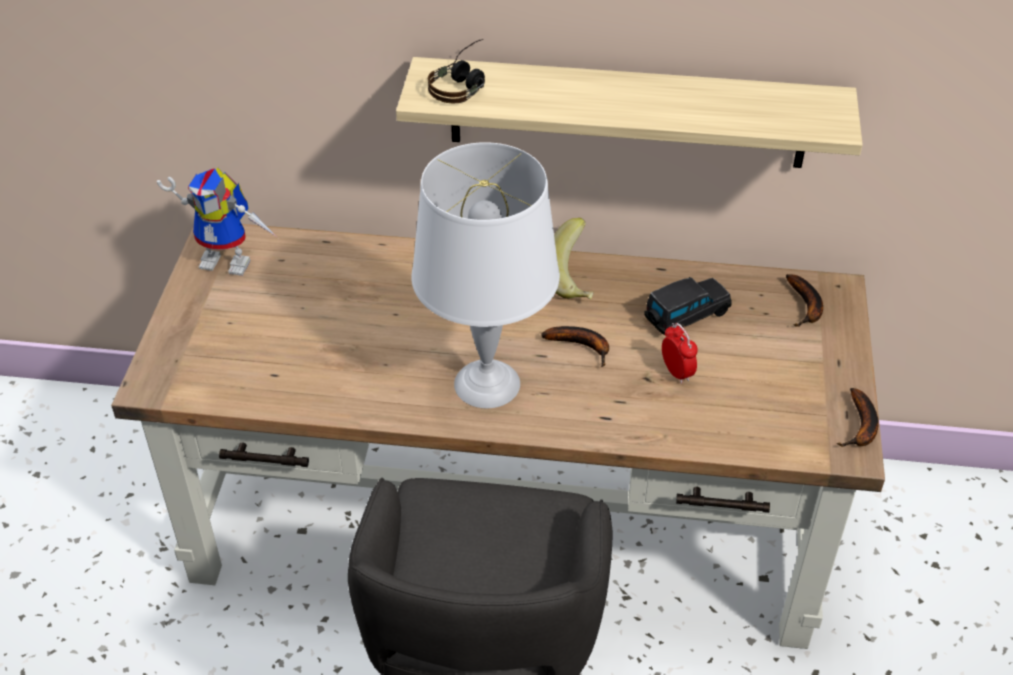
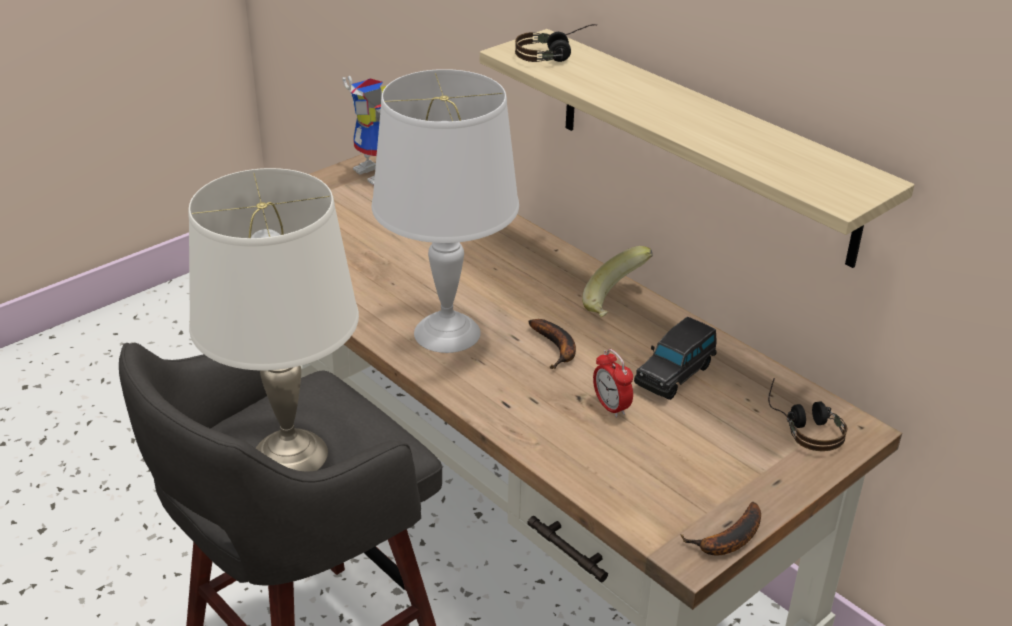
camera: 40 degrees right, 10 degrees down
(496, 570) = (290, 455): none -> white table lamp
(676, 372) = (611, 407): alarm clock -> alarm clock turned 135 degrees clockwise
(685, 316) = (675, 374): black toy car -> black toy car turned 120 degrees clockwise
(806, 306) = (804, 425): banana -> headphones

